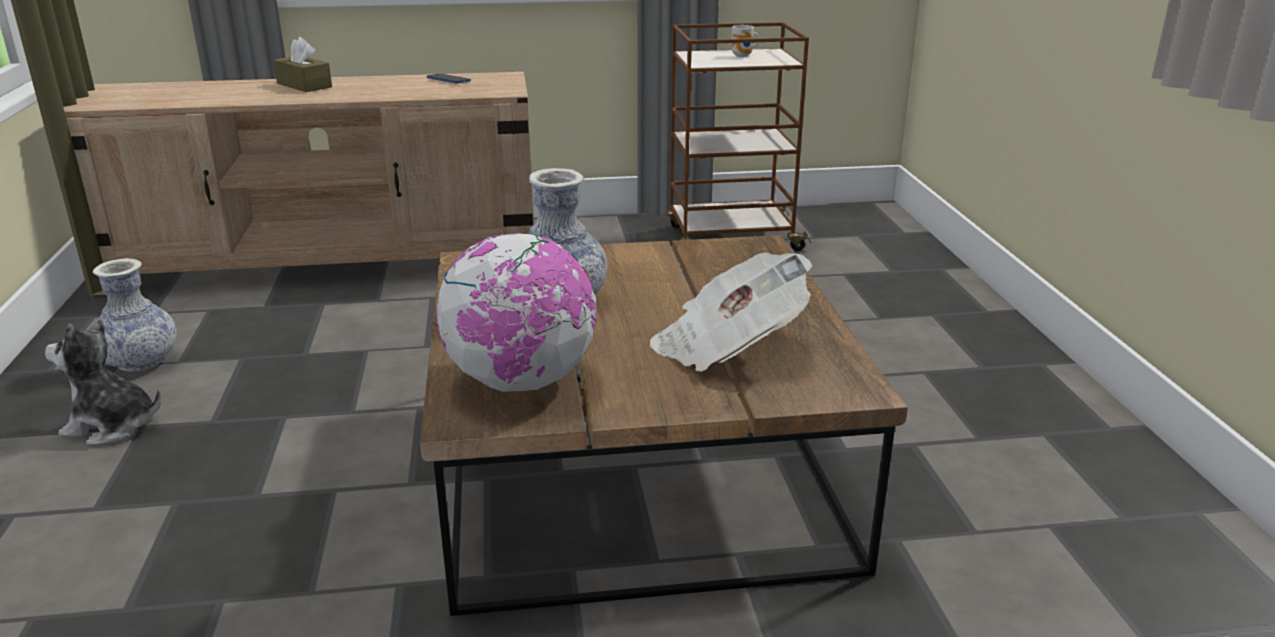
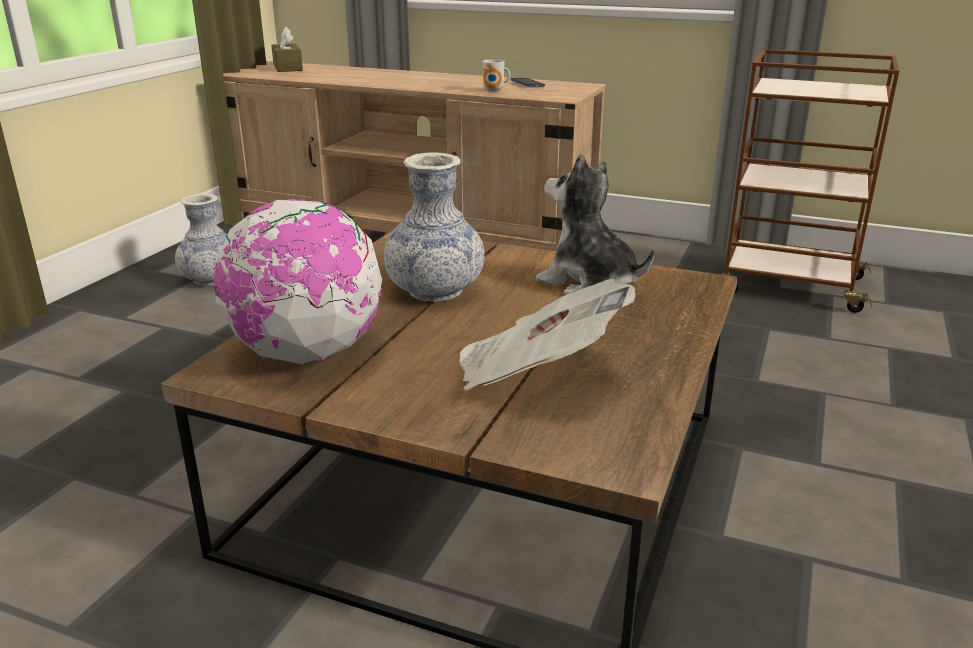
camera: 30 degrees right, 0 degrees up
(112, 426) = (148, 322): plush toy -> plush toy (588, 284)
(304, 85) = (408, 76): brown tissue box -> brown tissue box (287, 67)
(743, 56) = (829, 88): mug -> mug (494, 91)

